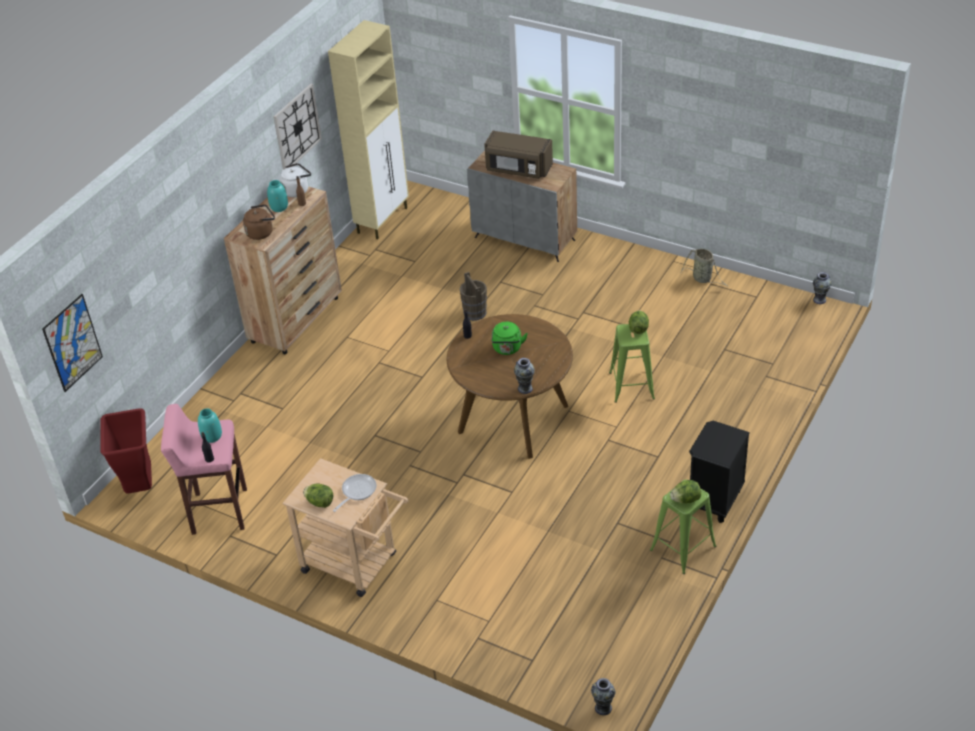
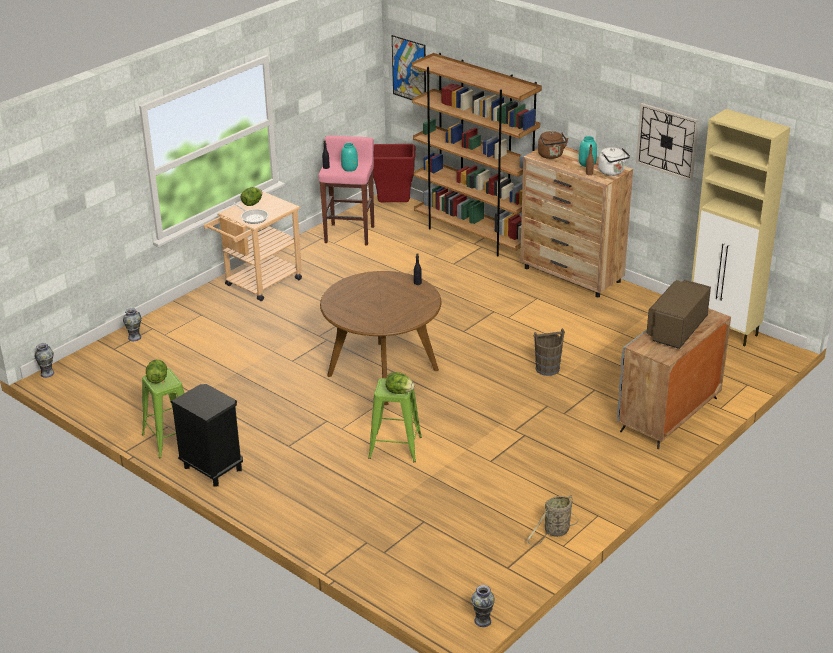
camera: 100 degrees right, 10 degrees down
(214, 403) = (474, 235): none -> brown bookcase
(507, 349) = (388, 300): green kettle -> none
(525, 388) = (329, 302): vase -> vase (134, 337)

